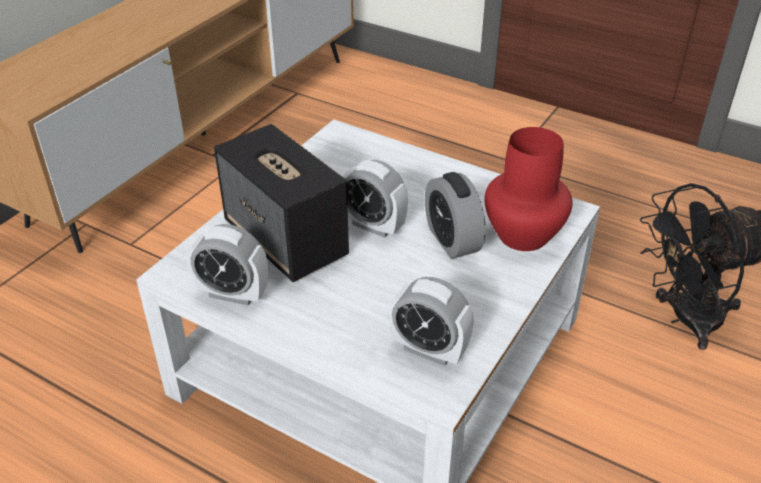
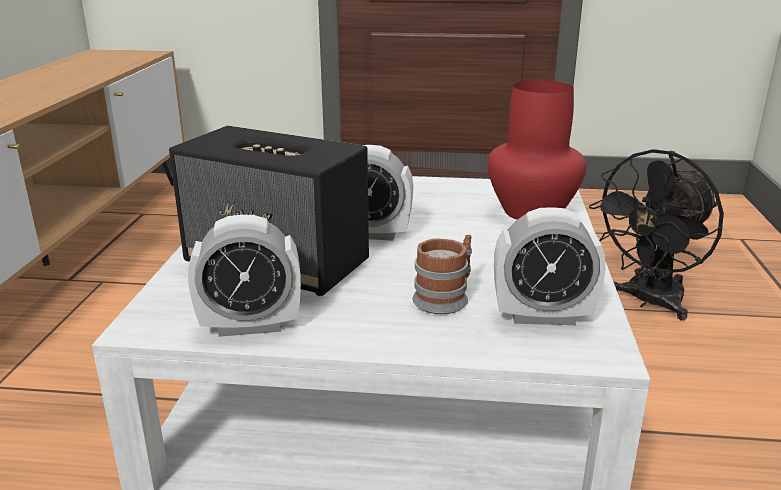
camera: 25 degrees left, 15 degrees down
(377, 309) = (446, 297): none -> mug
(452, 240) = (467, 228): alarm clock -> none

